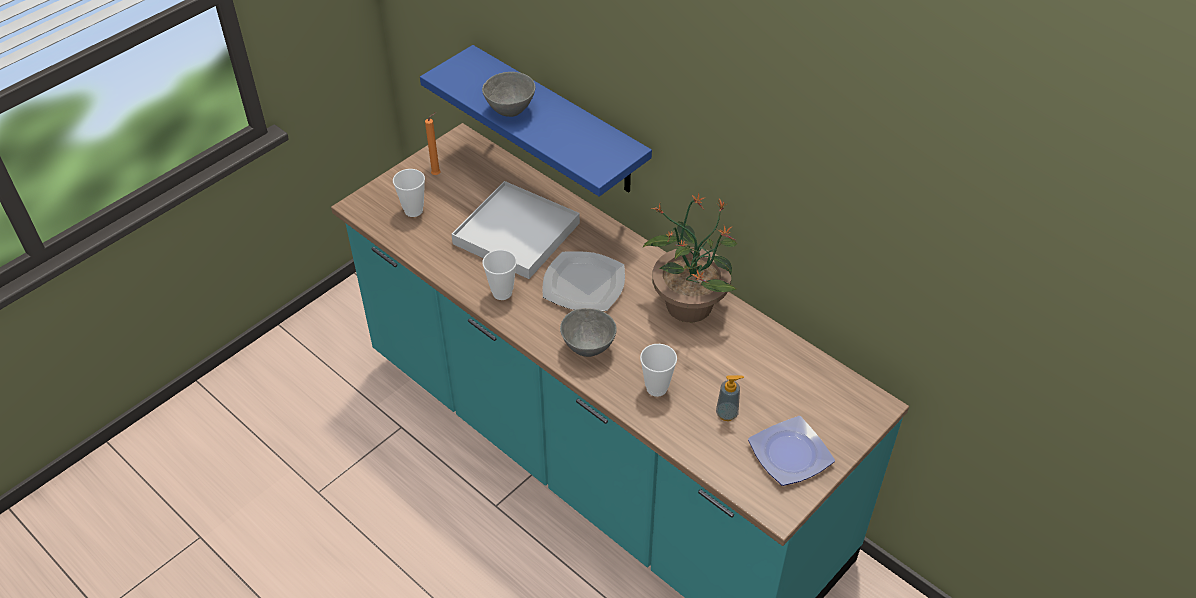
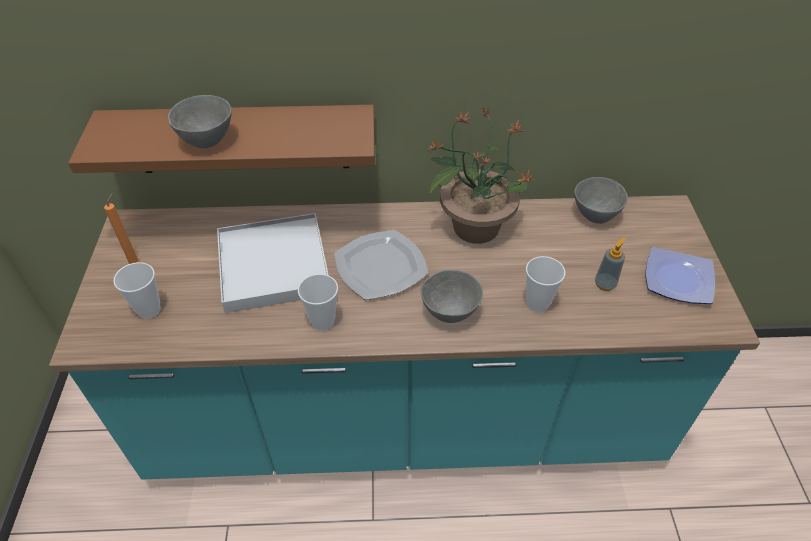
camera: 45 degrees left, 0 degrees up
(559, 121) = (241, 139): blue shelf -> brown shelf
(797, 363) = (594, 215): none -> grey bowl

